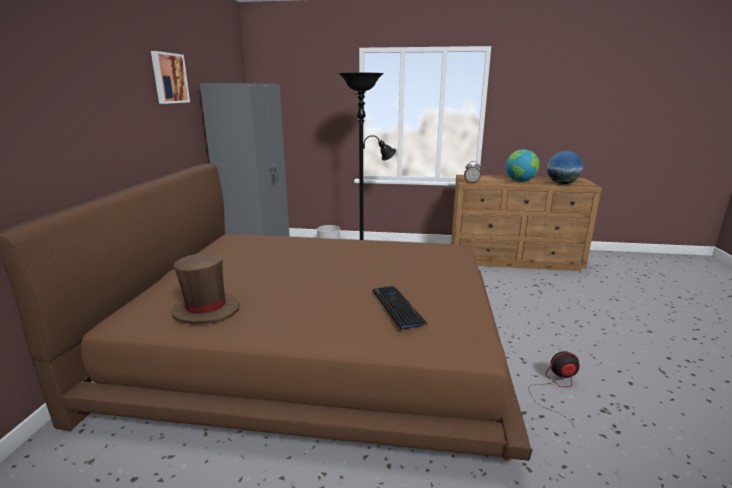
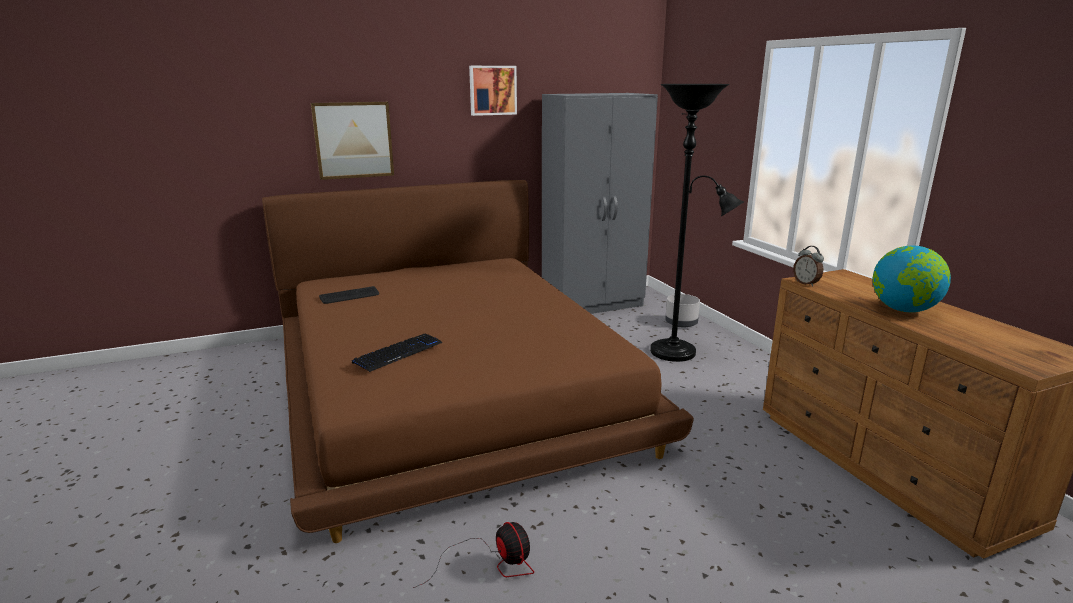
camera: 60 degrees right, 0 degrees up
(69, 137) = (353, 140): none -> picture
(206, 309) = (349, 296): brown hat -> keyboard
(562, 183) = (972, 342): globe -> none

